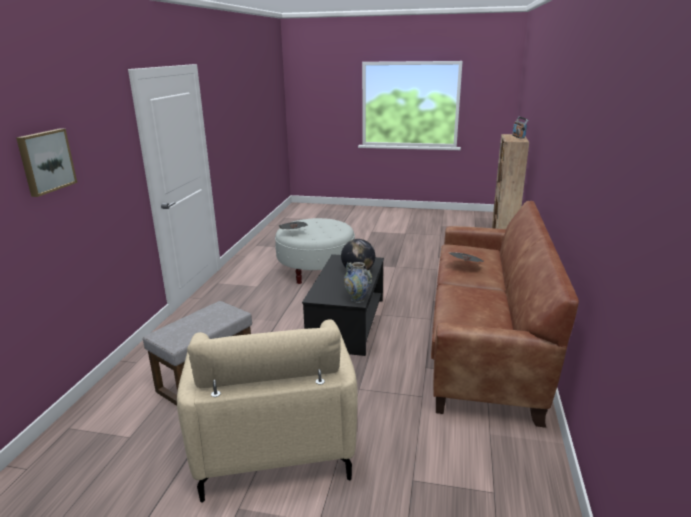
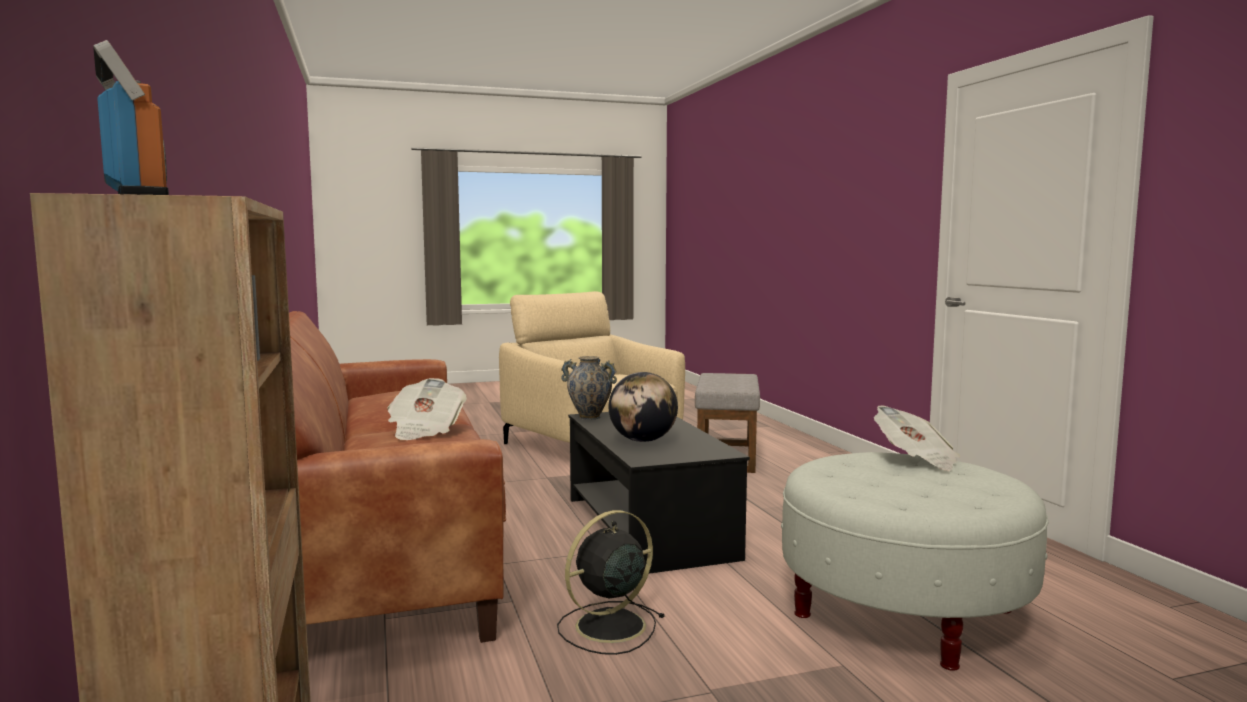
camera: 150 degrees right, 15 degrees down
(45, 161) = (831, 188): picture -> none
(407, 285) = (607, 627): none -> black fan

